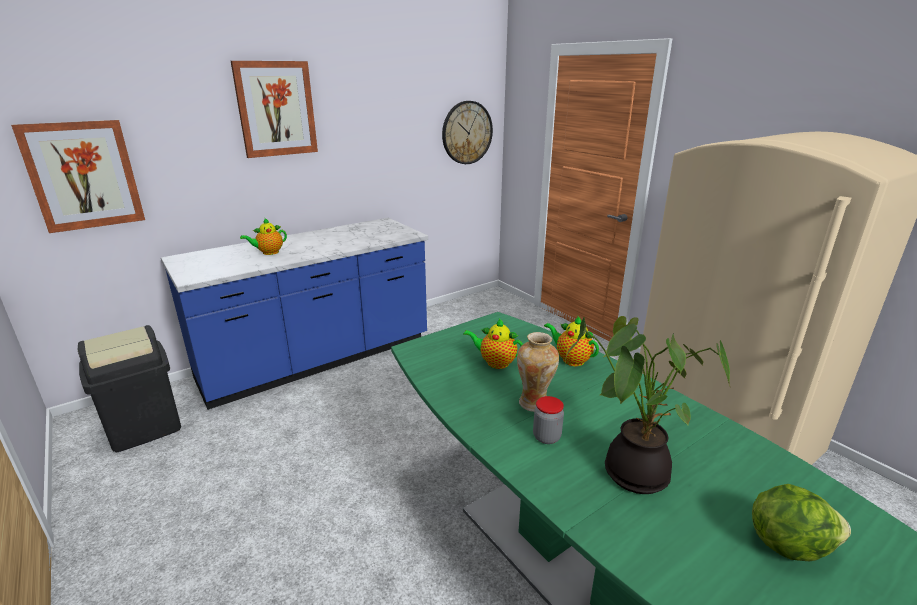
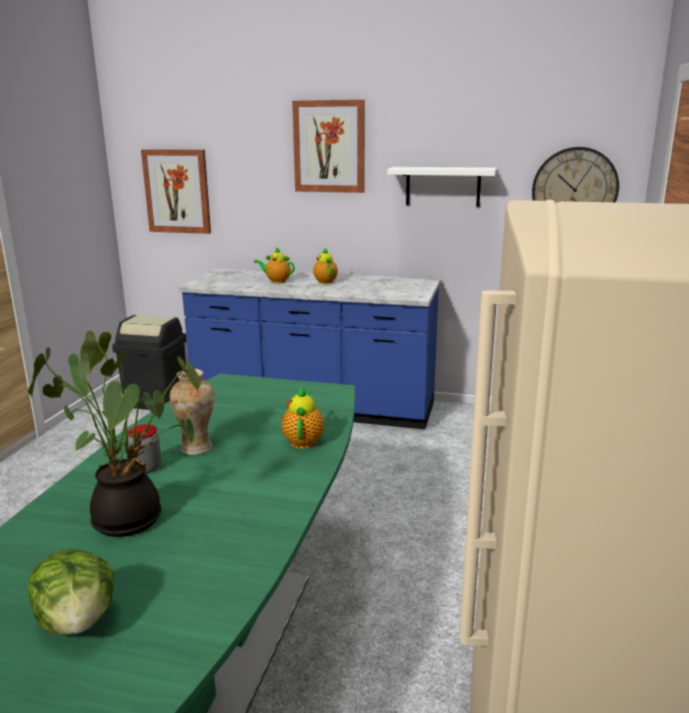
camera: 50 degrees right, 5 degrees down
(381, 139) = (443, 186): none -> white shelf
(495, 362) = (248, 413): teapot -> teapot (325, 282)

